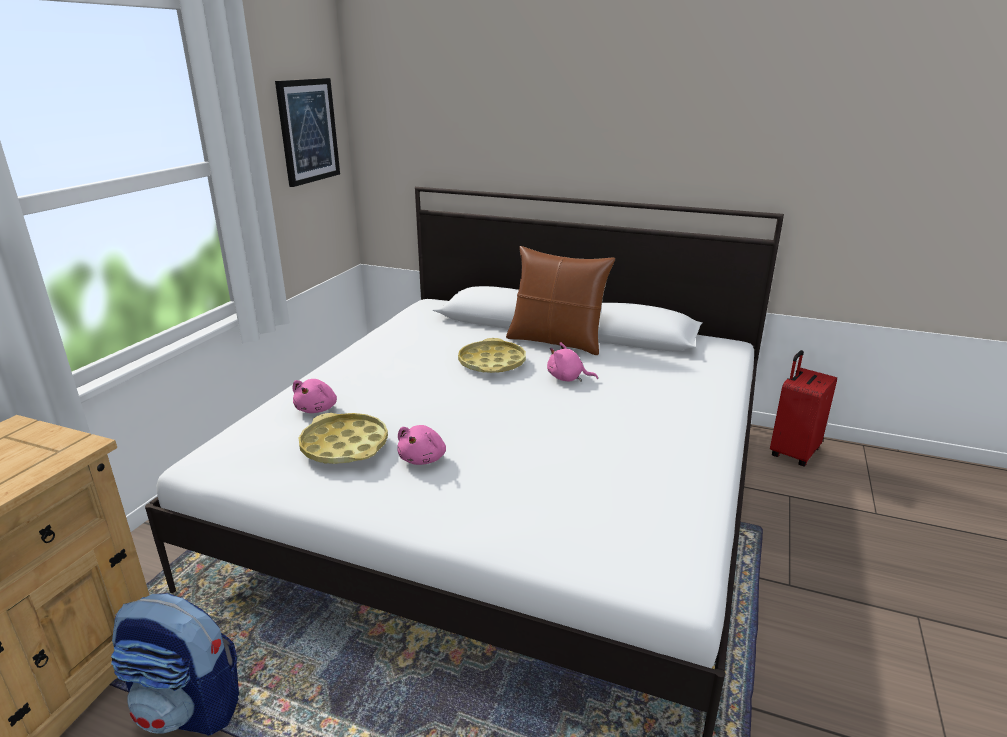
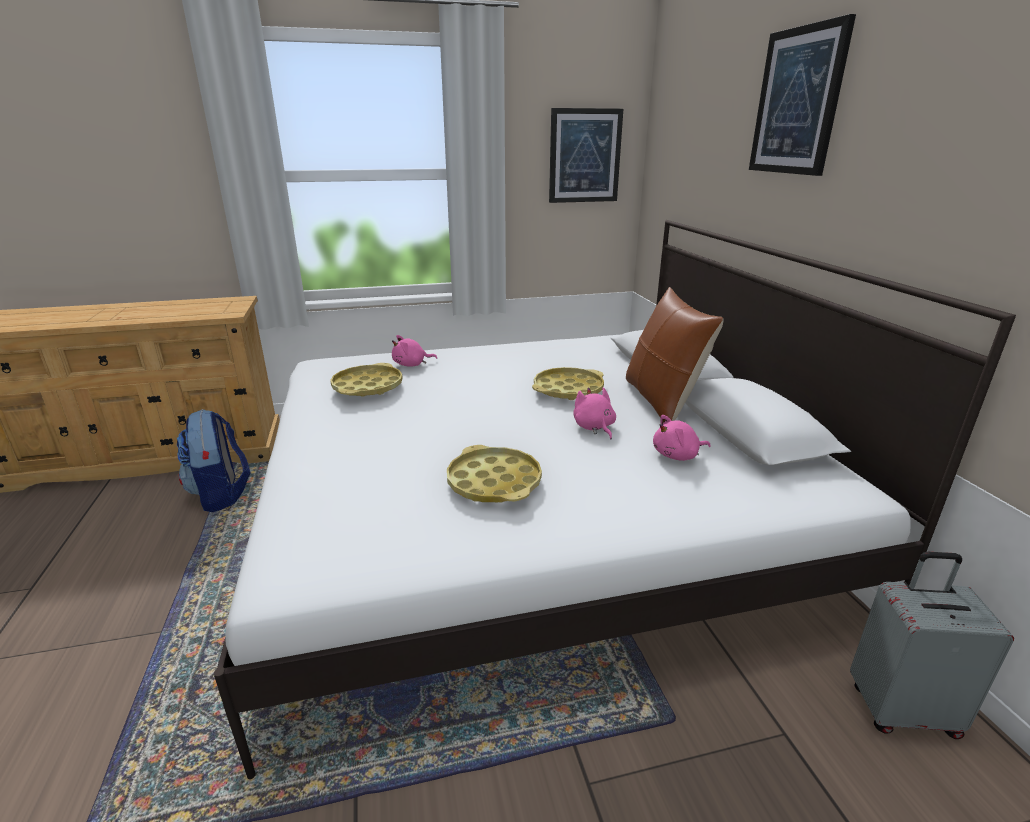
camera: 55 degrees right, 0 degrees up
(423, 458) = (381, 416): pink plush toy -> pink plush toy (677, 455)
(573, 85) = (798, 102): none -> picture
(611, 443) = (494, 482): none -> yellow tray
(792, 453) = (901, 709): red suitcase -> grey suitcase

